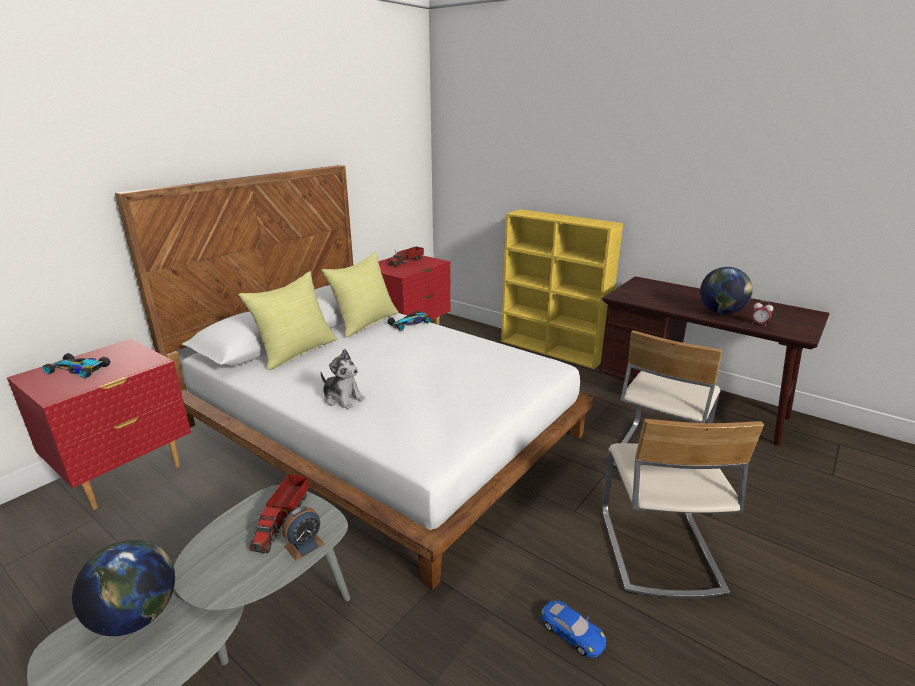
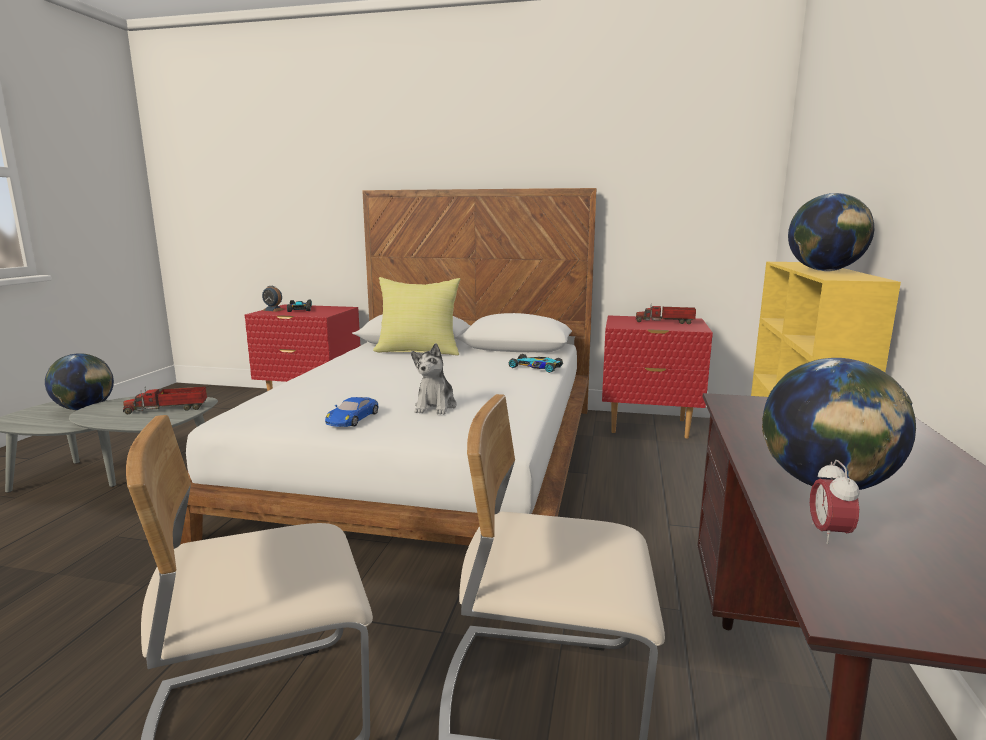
camera: 65 degrees right, 10 degrees down
(304, 545) = (133, 421): alarm clock -> alarm clock (273, 310)
(343, 398) = (335, 376): plush toy -> plush toy (435, 406)
(365, 323) = (512, 356): yellow pillow -> none
(572, 219) = (824, 271): none -> globe
(572, 632) = (100, 649): blue toy car -> blue toy car (353, 418)

